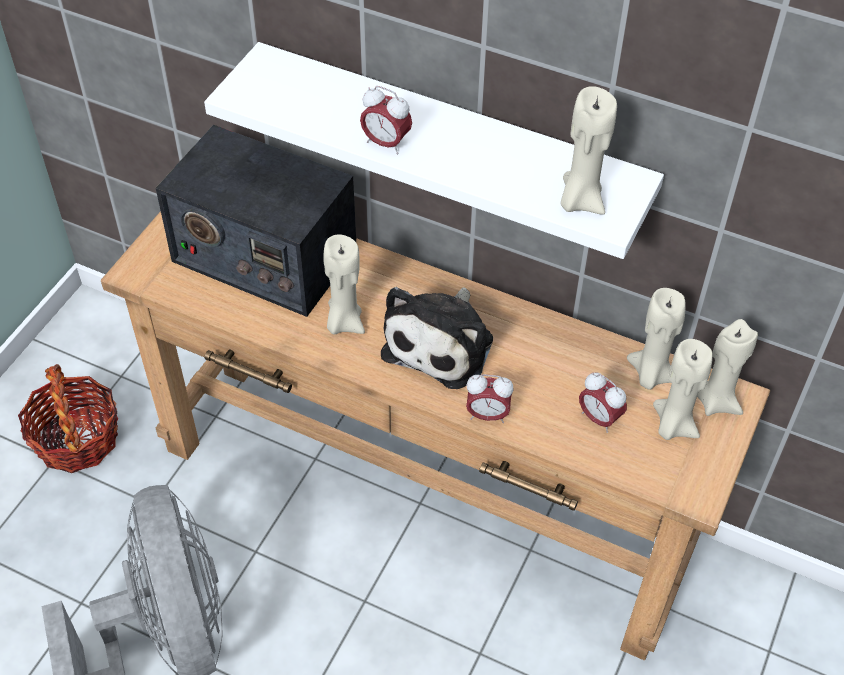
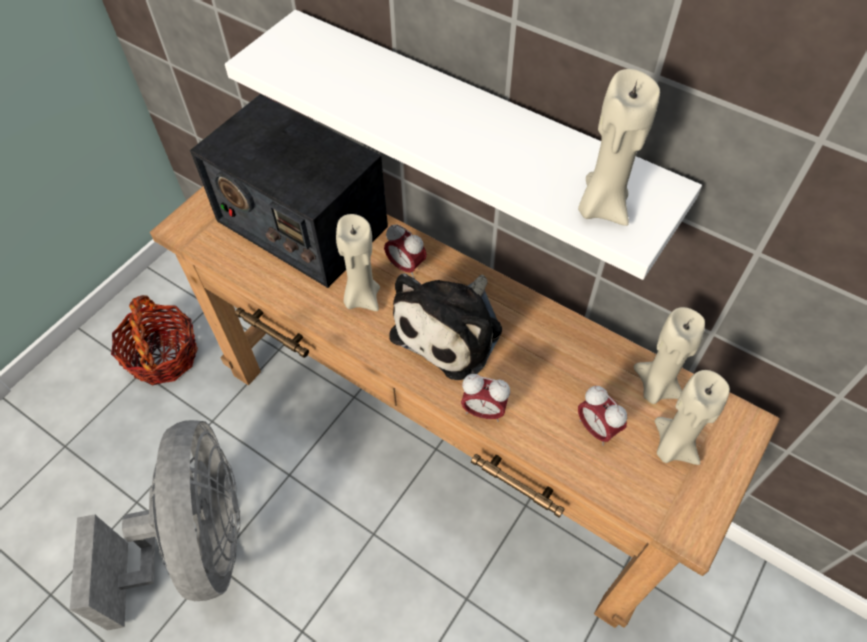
camera: 10 degrees right, 5 degrees up
(386, 143) = (399, 123): alarm clock -> alarm clock (406, 266)
(716, 401) = (721, 425): beige candle -> none

